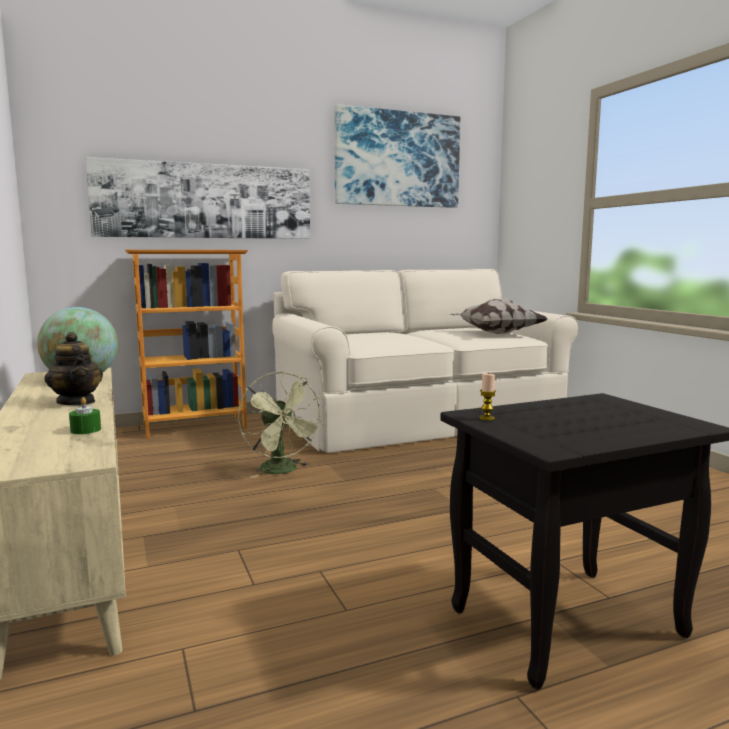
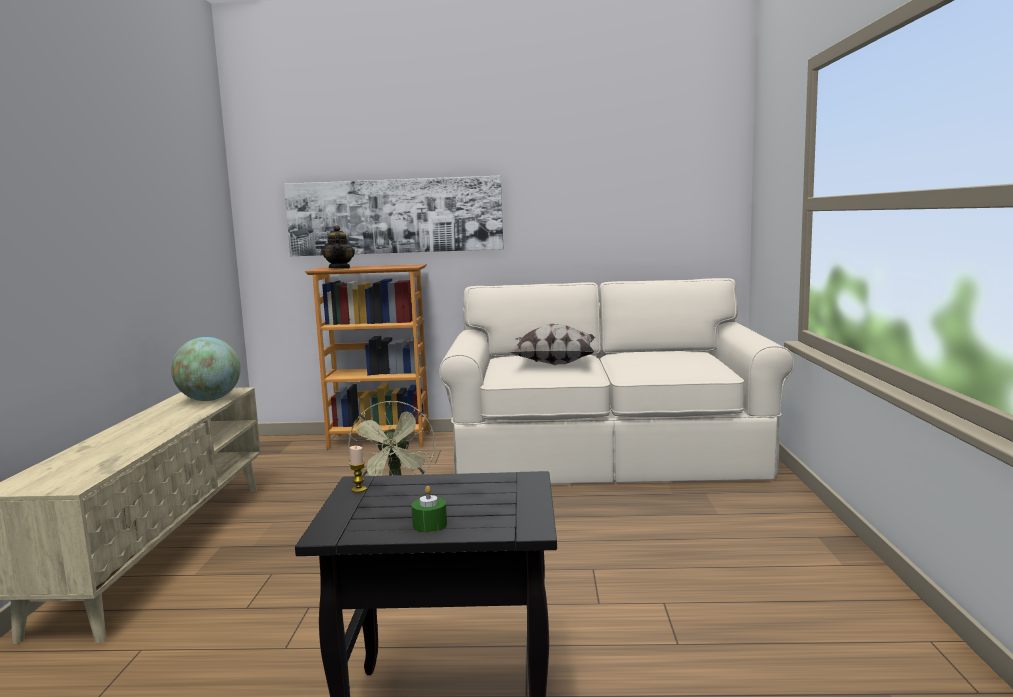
camera: 25 degrees right, 0 degrees up
(77, 402) = (164, 425): teapot -> teapot (340, 268)
(86, 430) = (120, 456): green candle -> green candle (429, 525)
(397, 159) = (608, 154): picture -> none
(496, 333) = (691, 362): pillow -> pillow (553, 363)

